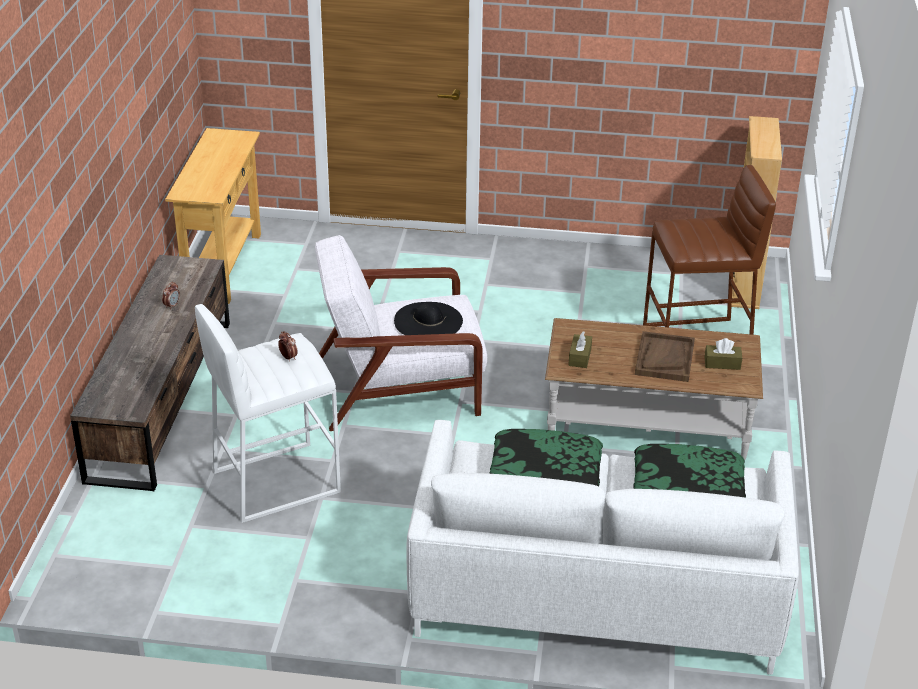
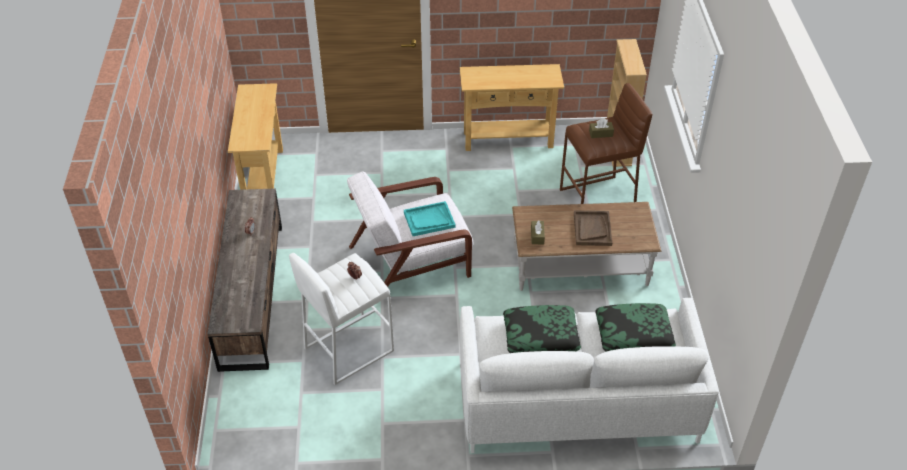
camera: 10 degrees left, 10 degrees up
(428, 321) = (429, 220): black hat -> turquoise tray
(584, 257) = (508, 139): none -> beige console table
(722, 363) = (630, 228): brown tissue box -> brown tissue box (600, 133)

